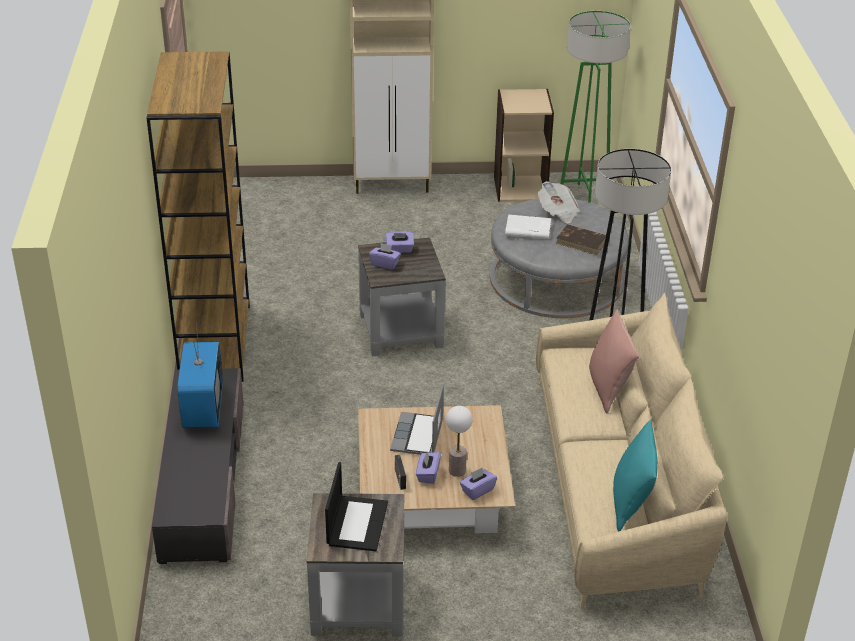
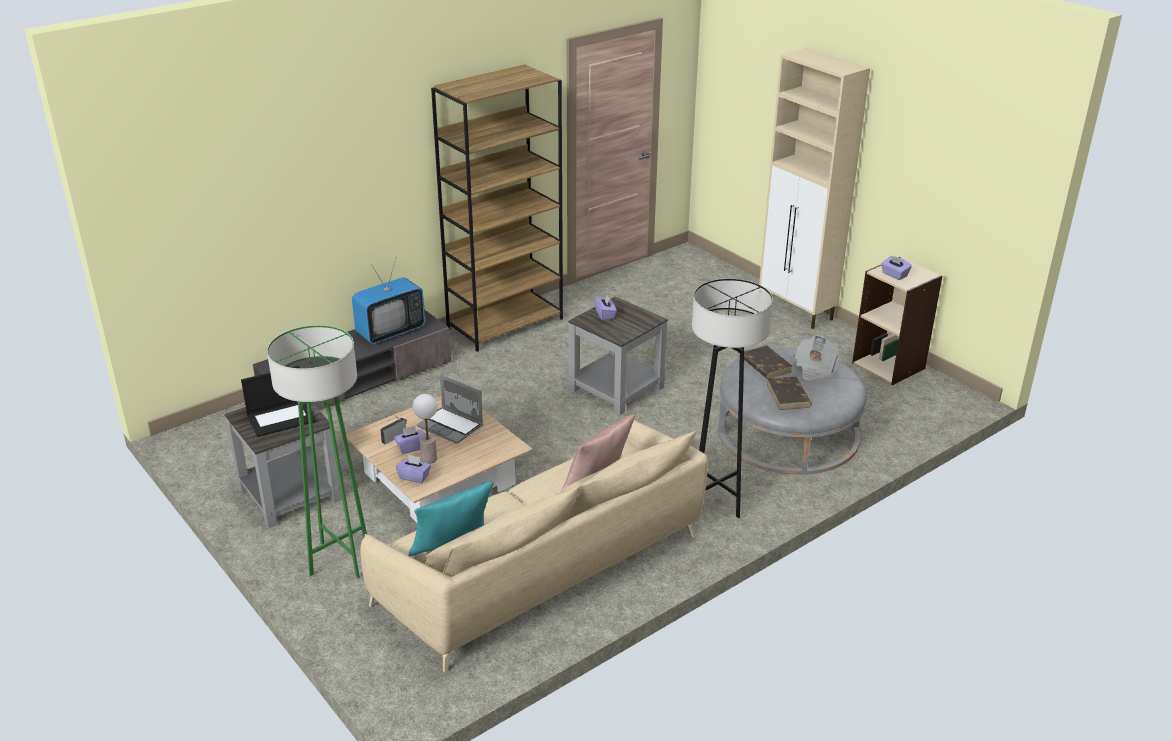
camera: 55 degrees right, 5 degrees down
(400, 249) = (632, 313): purple tissue box -> purple tissue box (894, 275)
(418, 436) = (451, 426): laptop -> laptop turned 120 degrees counterclockwise
(527, 230) = (765, 365): white book -> brown book
(583, 197) = (929, 400): green floor lamp -> green floor lamp (340, 560)

